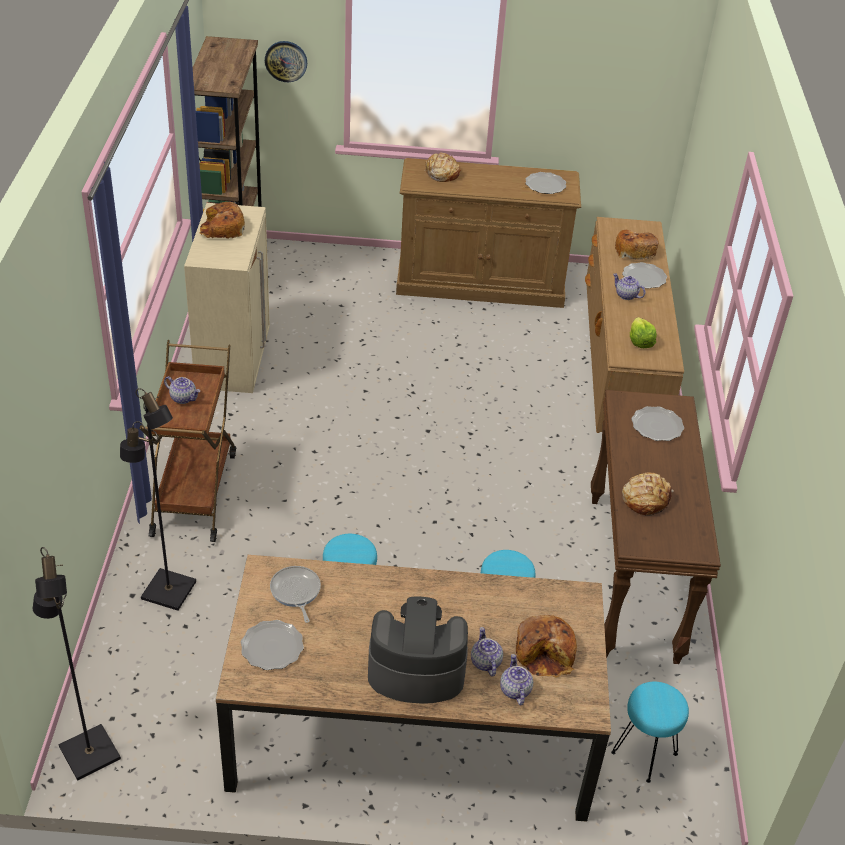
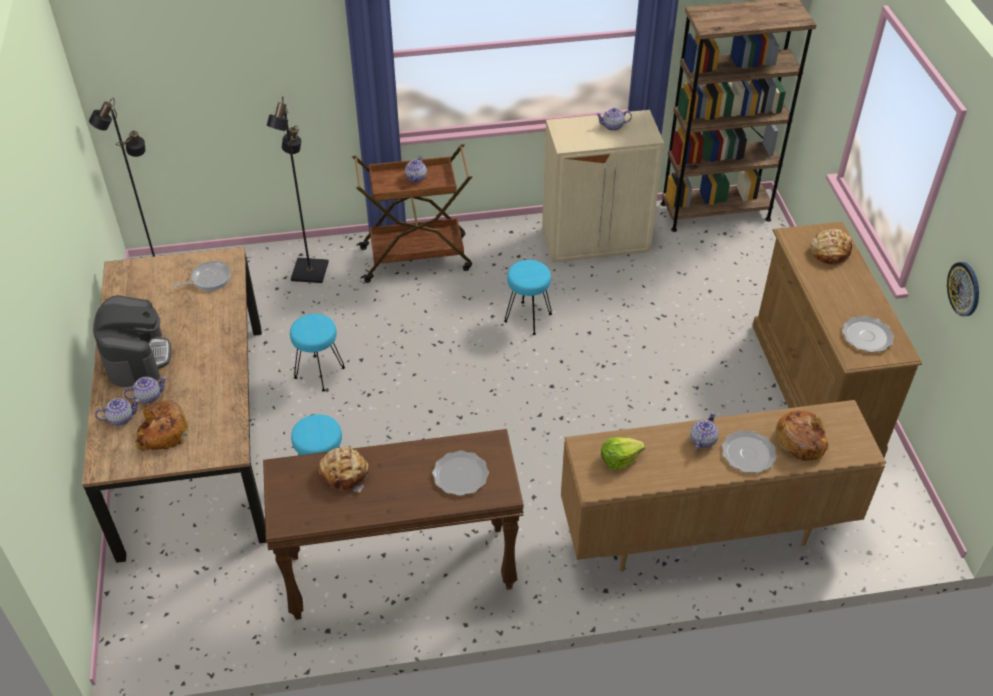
camera: 80 degrees right, 5 degrees up
(222, 229) = (612, 126): bread -> teapot
(271, 647) = (153, 278): plate -> none
(286, 61) = (835, 63): wall clock -> wall clock (964, 288)
(644, 754) = (187, 599): turquoise stool -> turquoise stool (527, 318)

